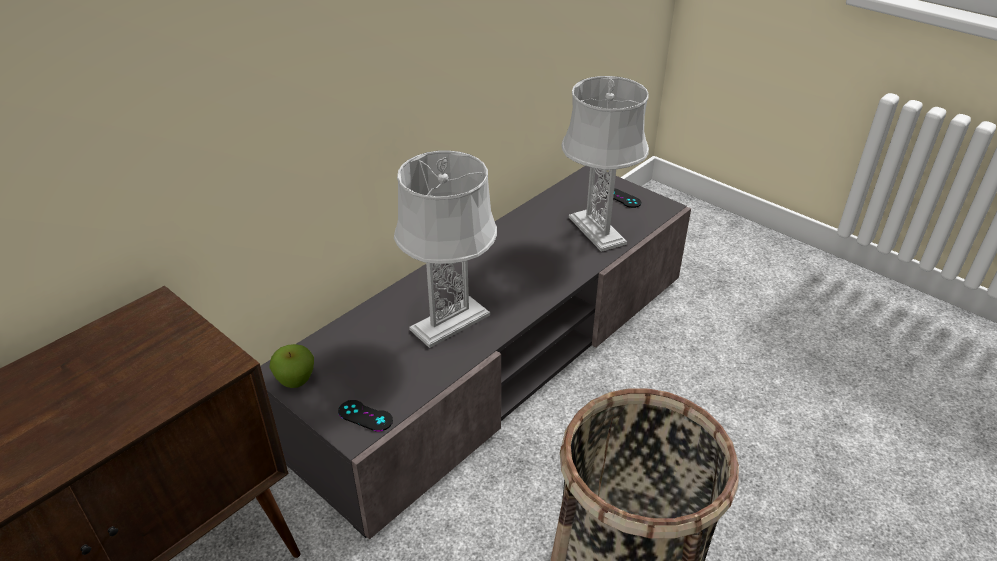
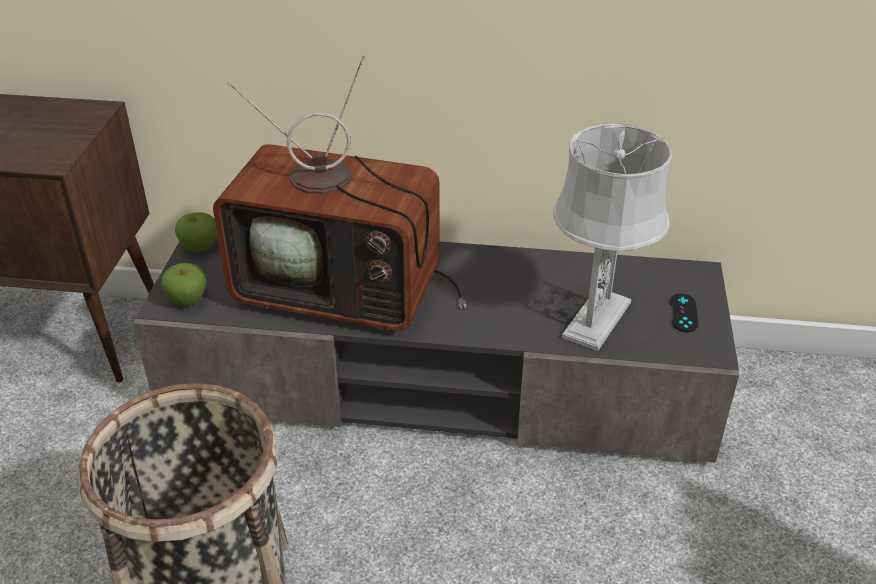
camera: 55 degrees right, 0 degrees up
(365, 416) = (188, 301): black game controller -> apple
(450, 322) = (346, 290): grey table lamp -> television

